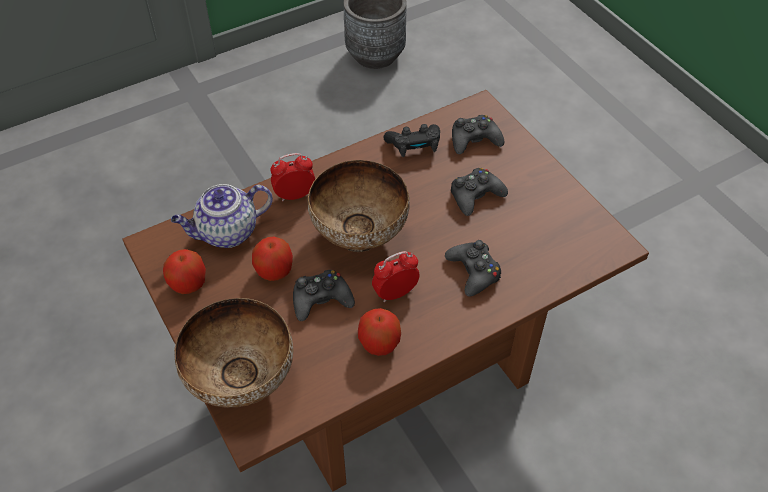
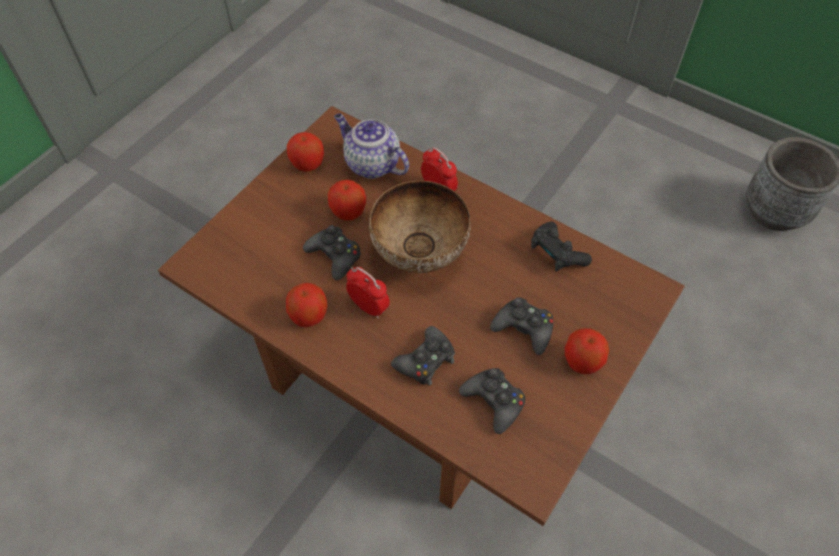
camera: 65 degrees right, 5 degrees up
(243, 380) = (233, 238): bowl -> none
(474, 140) = (600, 301): black game controller -> black game controller (494, 401)
(523, 174) = (582, 361): none -> apple

